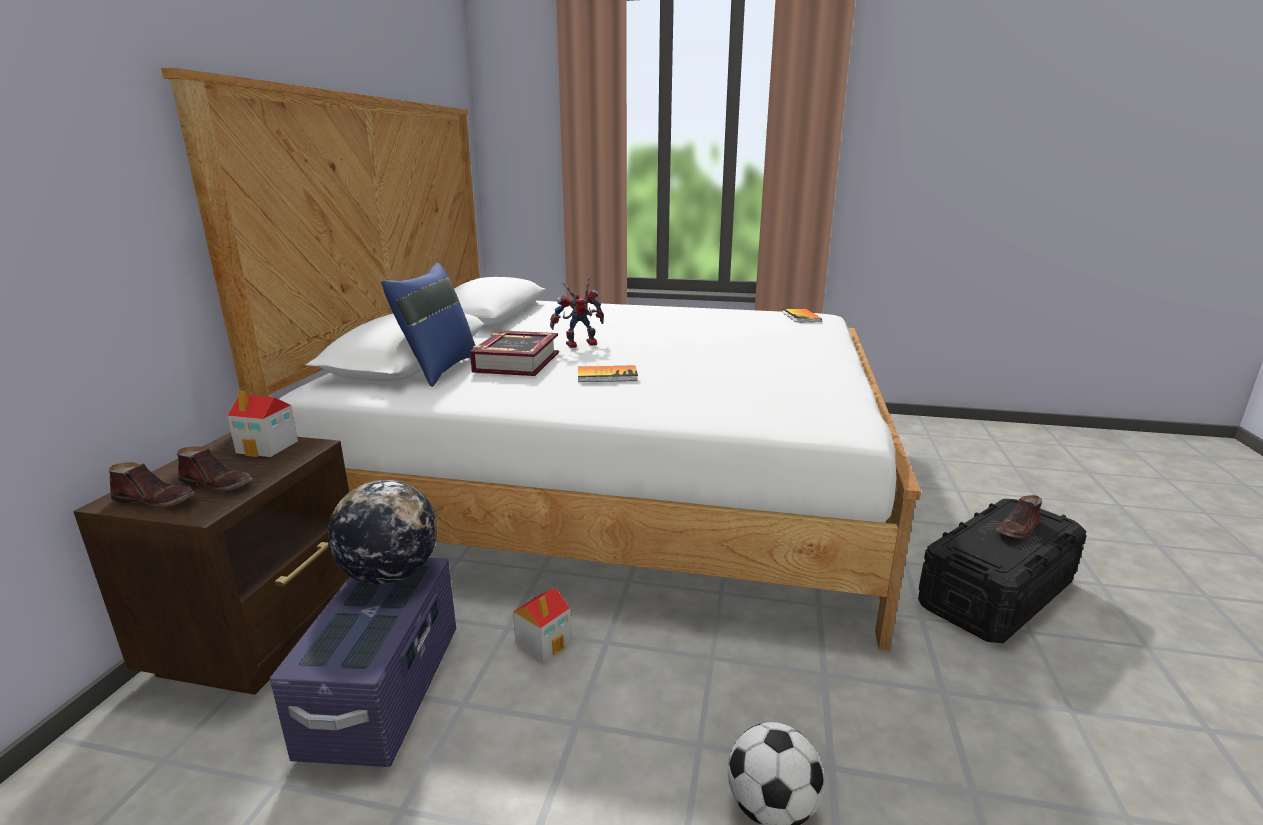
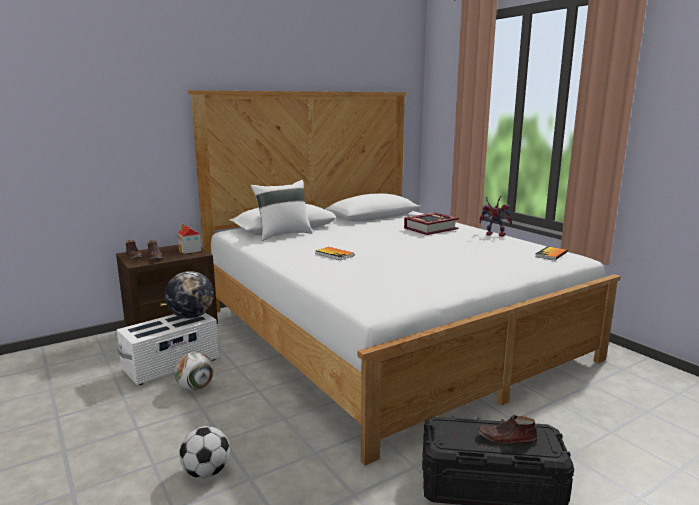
camera: 45 degrees right, 5 degrees down
(384, 690) = (172, 365): purple storage box -> white storage box
(438, 369) = (283, 234): blue pillow -> white pillow
(504, 699) = (196, 388): none -> football
(516, 362) = (318, 239): book -> book (430, 228)
(544, 641) = (239, 378): toy house -> none
(579, 345) = (365, 238): toy robot -> toy robot (493, 235)

